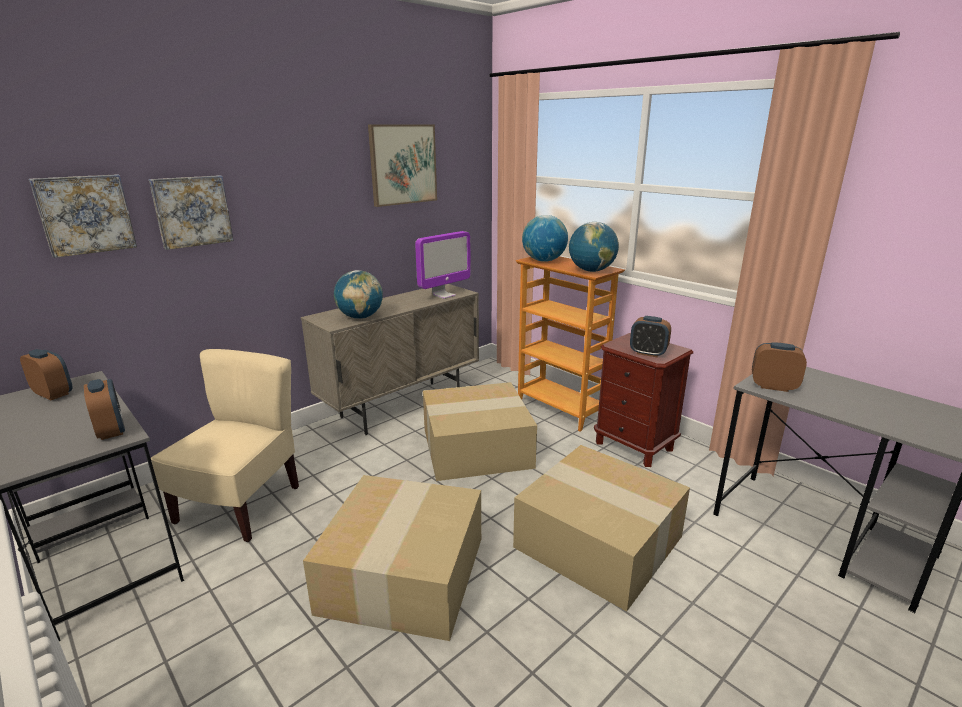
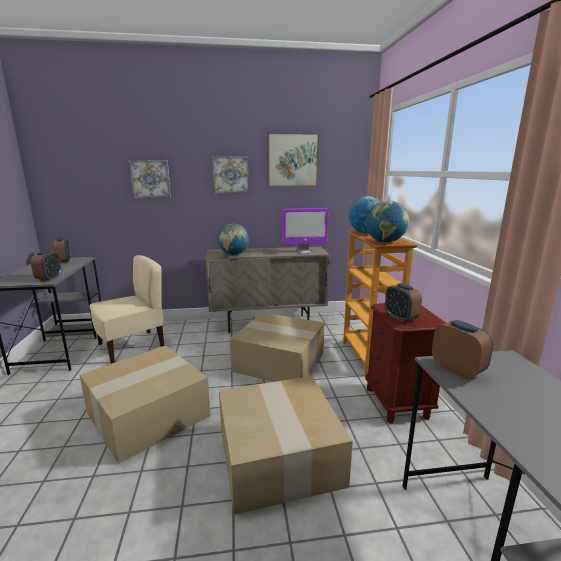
camera: 35 degrees right, 5 degrees down
(85, 214) = (98, 175): picture -> picture (230, 174)

